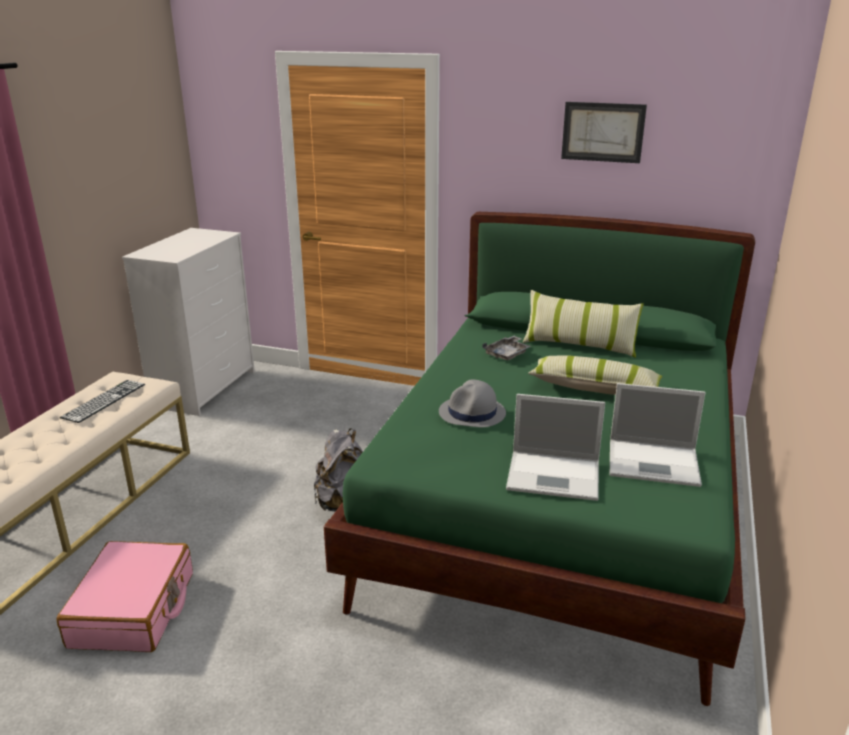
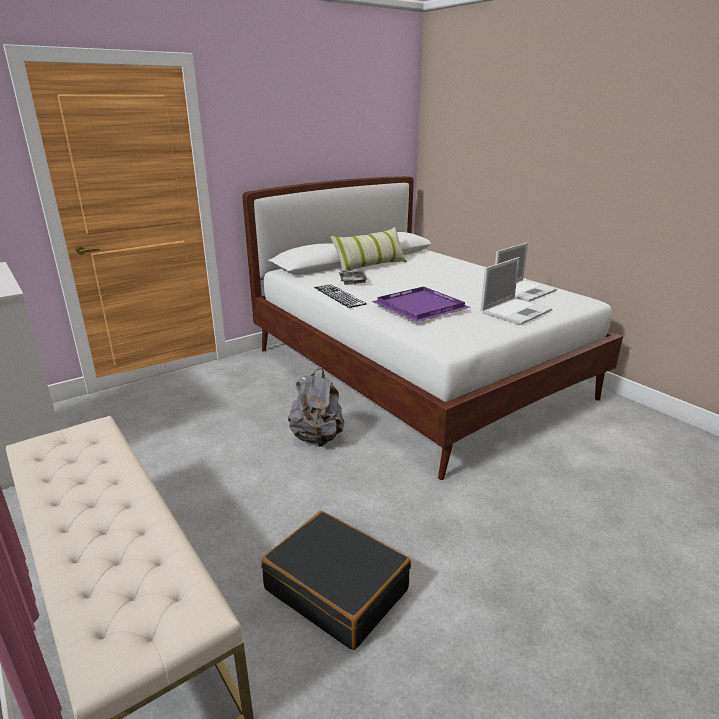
camera: 55 degrees left, 0 degrees up
(104, 400) = (79, 460): keyboard -> keyboard (339, 295)
(134, 610) = (337, 589): pink suitcase -> black suitcase
(472, 413) = (422, 307): grey hat -> purple tray
(559, 509) = (416, 372): green bed -> white bed
(594, 388) = (428, 278): pillow -> none
(603, 132) = (321, 116): picture -> none

